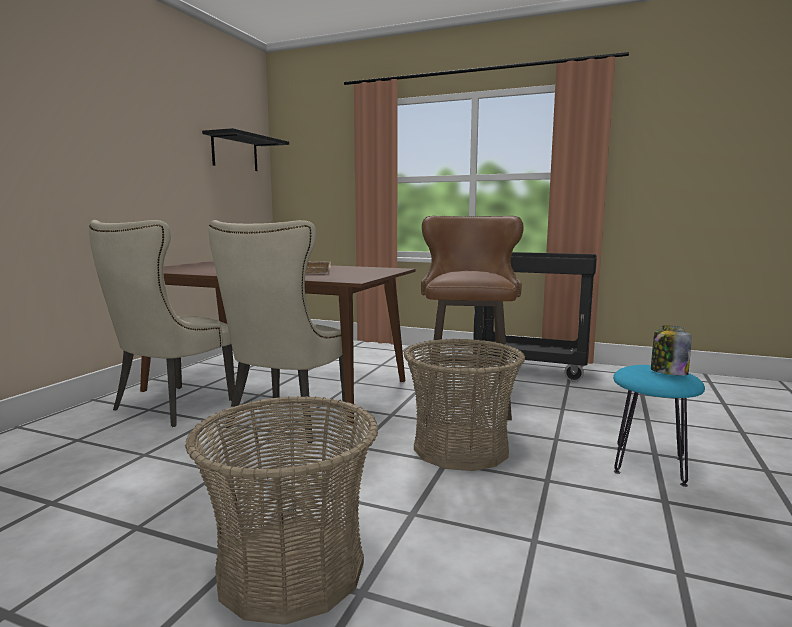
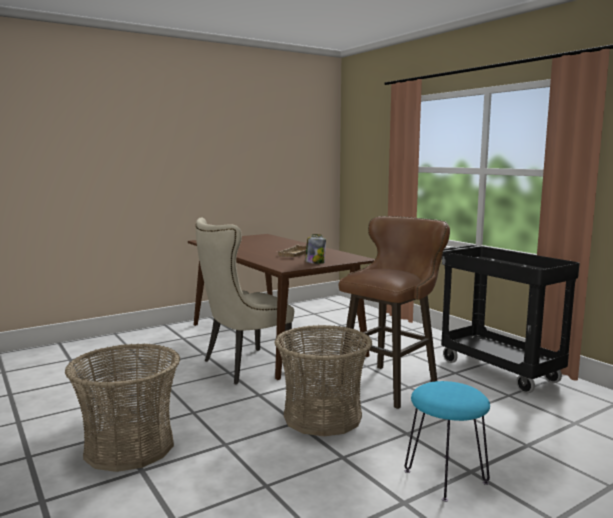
camera: 35 degrees right, 0 degrees up
(172, 406) = (196, 339): beige chair -> none
(235, 153) = (300, 146): black shelf -> none
(668, 372) = (455, 394): jar -> jar (315, 262)

